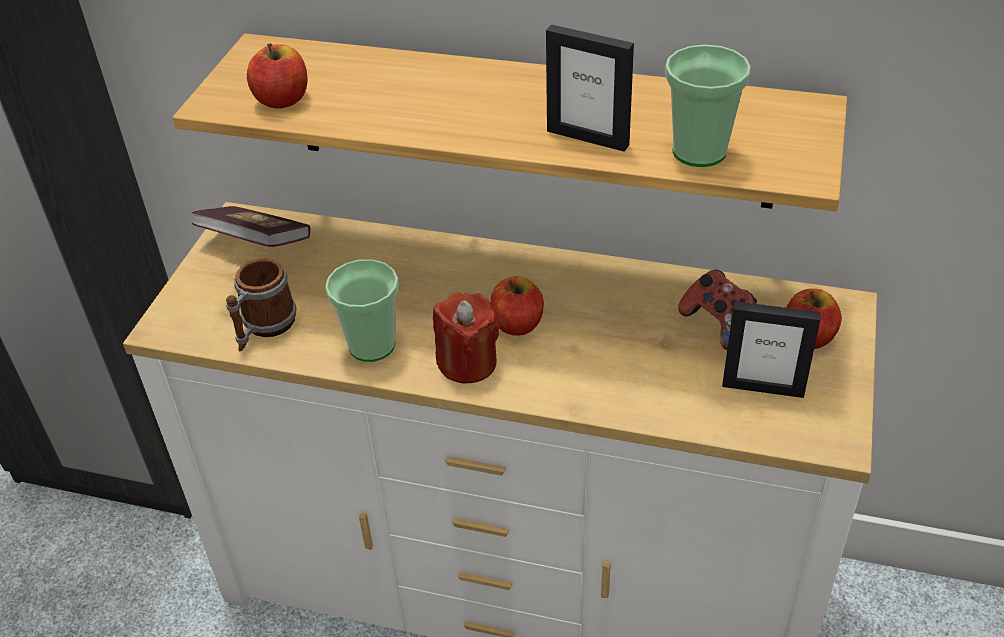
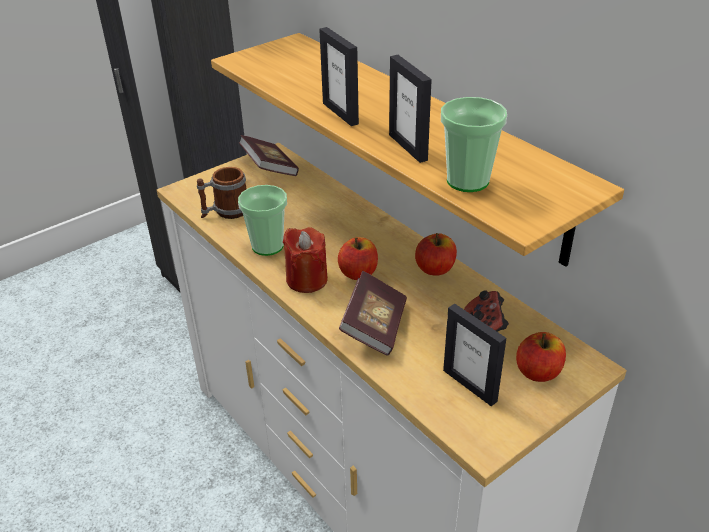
camera: 35 degrees right, 5 degrees down
(282, 100) = (271, 69): apple -> apple (435, 269)
(454, 126) = (340, 113): none -> picture frame
(603, 377) = (374, 327): none -> book

